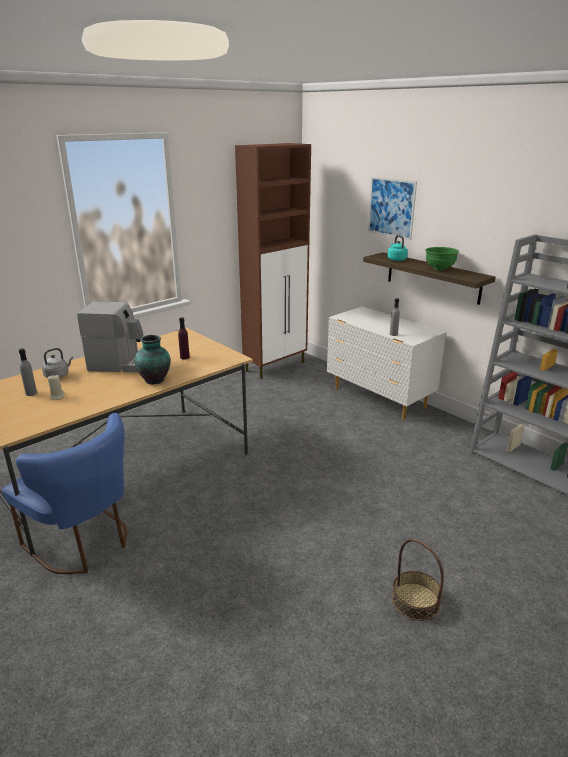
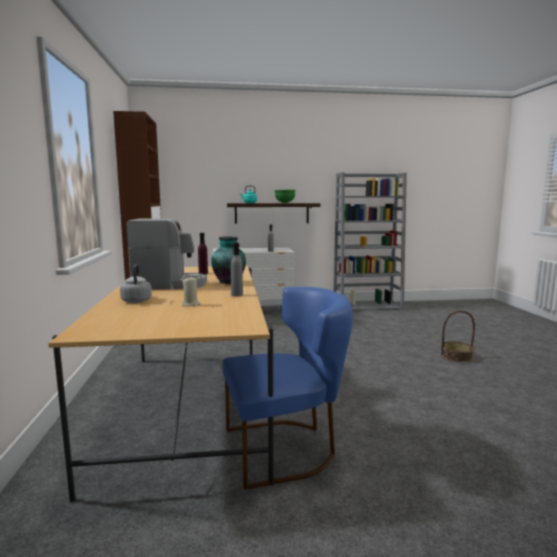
camera: 55 degrees left, 15 degrees down
(31, 393) = (157, 310): grey bottle -> grey bottle (237, 295)
(123, 364) = (169, 284): coffee machine -> coffee machine turned 45 degrees clockwise
(391, 207) = (231, 170): picture -> none

